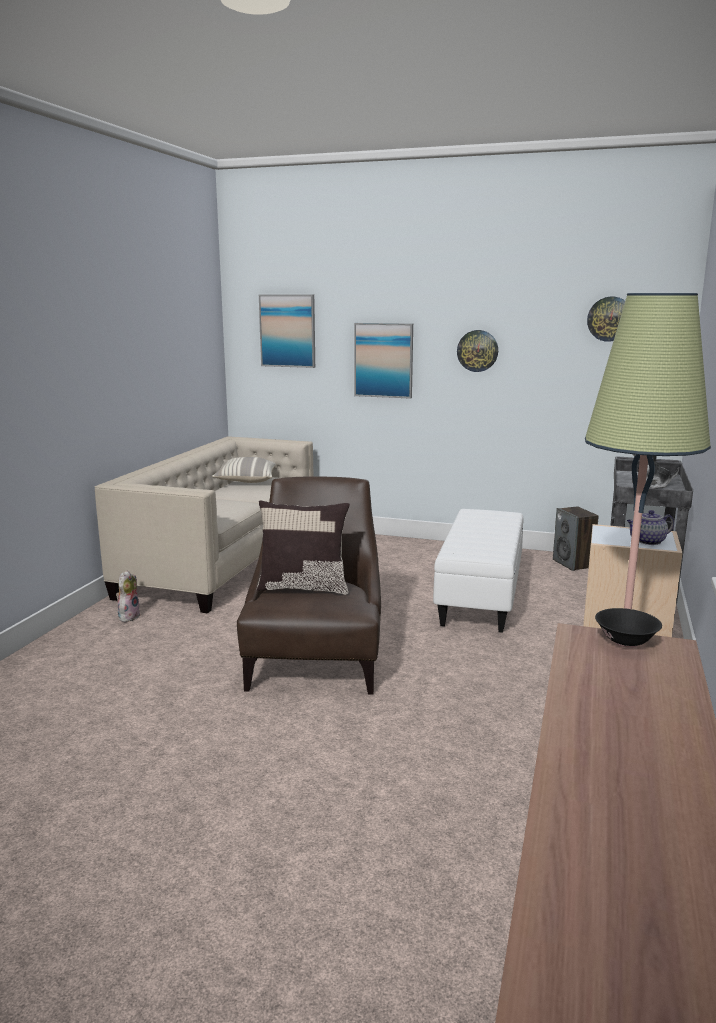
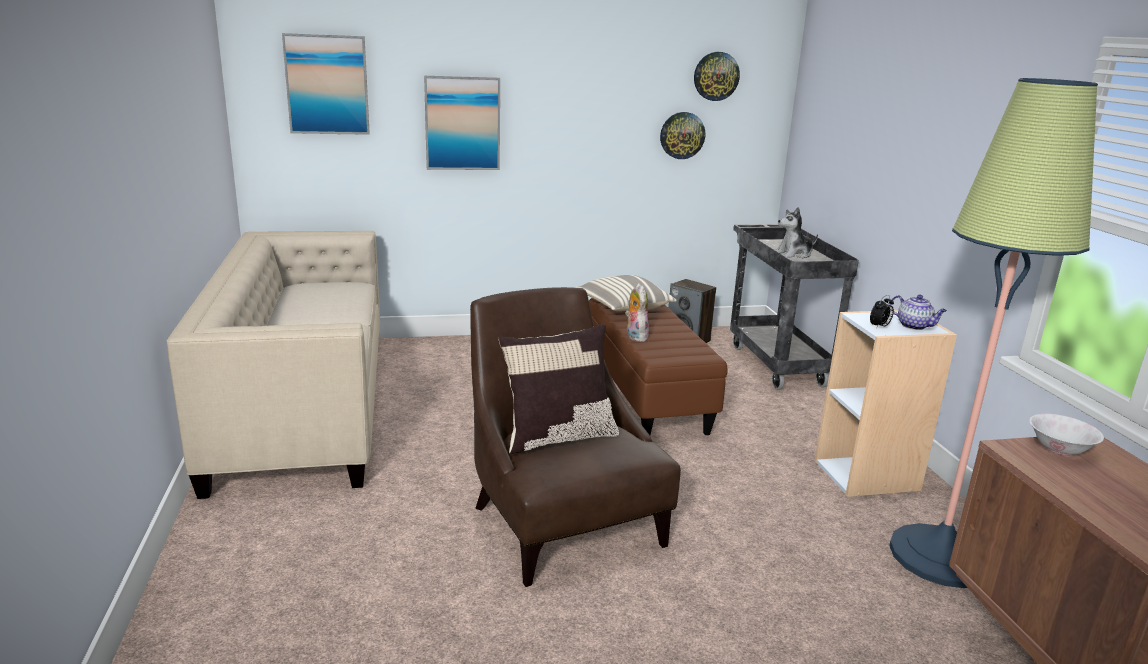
camera: 30 degrees left, 5 degrees up
(128, 616) = (255, 519): plush toy -> plush toy (635, 336)
(246, 481) = (307, 293): pillow -> pillow (623, 307)
(477, 351) = (576, 111): wall clock -> wall clock (682, 135)
(481, 597) = (647, 397): white ottoman -> brown ottoman
(609, 537) = (879, 327): none -> alarm clock
(626, 642) = (1060, 449): black bowl -> white bowl
(648, 541) = (914, 326): teapot -> teapot turned 90 degrees counterclockwise

